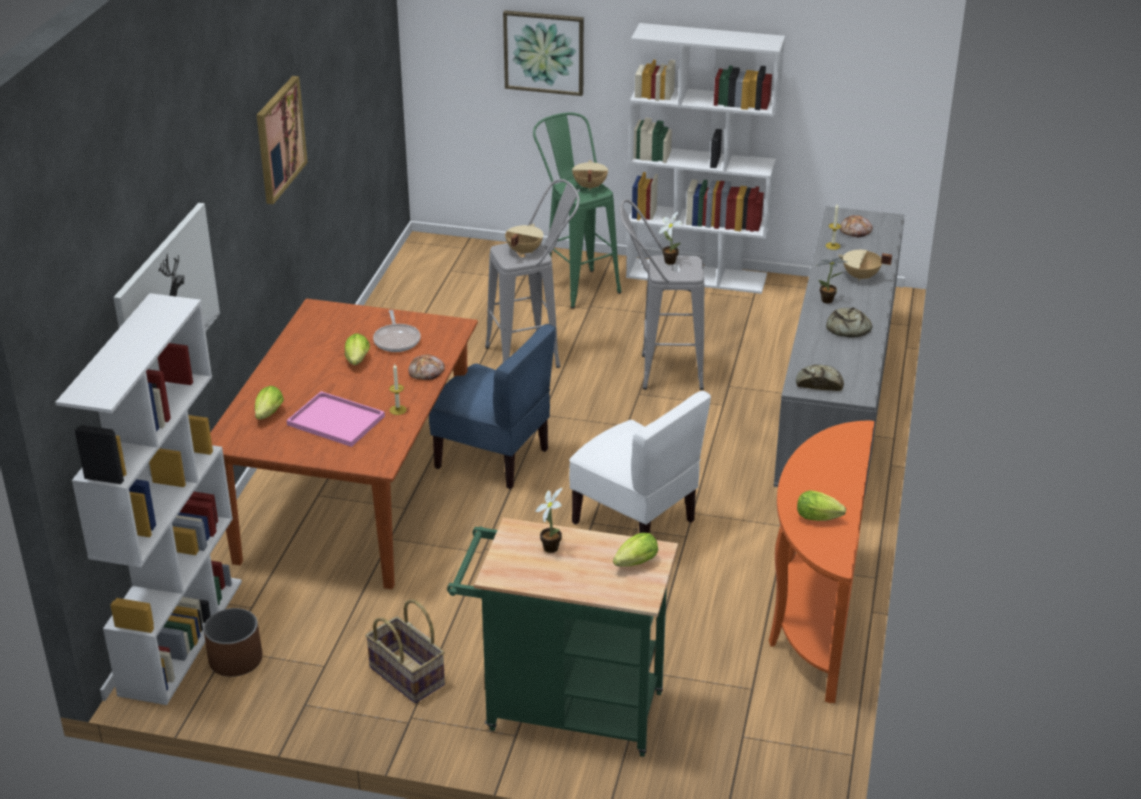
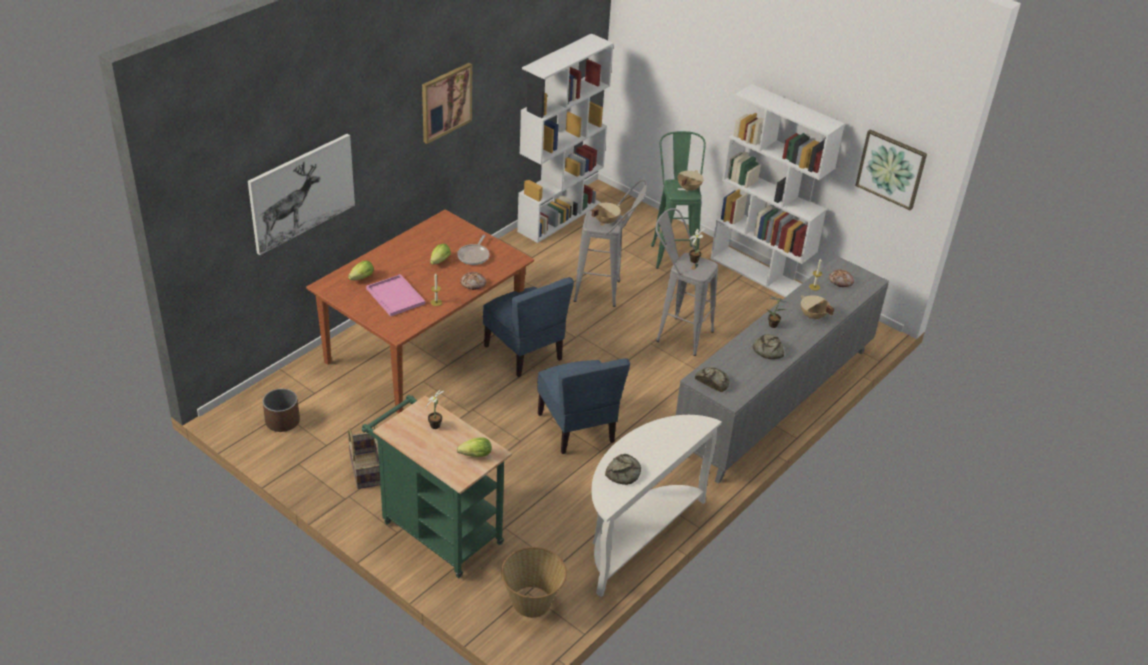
camera: 25 degrees right, 5 degrees up
(181, 635) = (265, 394): white bookcase -> white bookcase (559, 217)
(544, 52) = (692, 85): picture -> picture (891, 169)
(635, 521) = (577, 428): white chair -> blue chair
(758, 745) = (532, 601): none -> basket
(813, 616) = (636, 536): orange console table -> white console table
(820, 518) = (624, 472): lettuce -> bread

